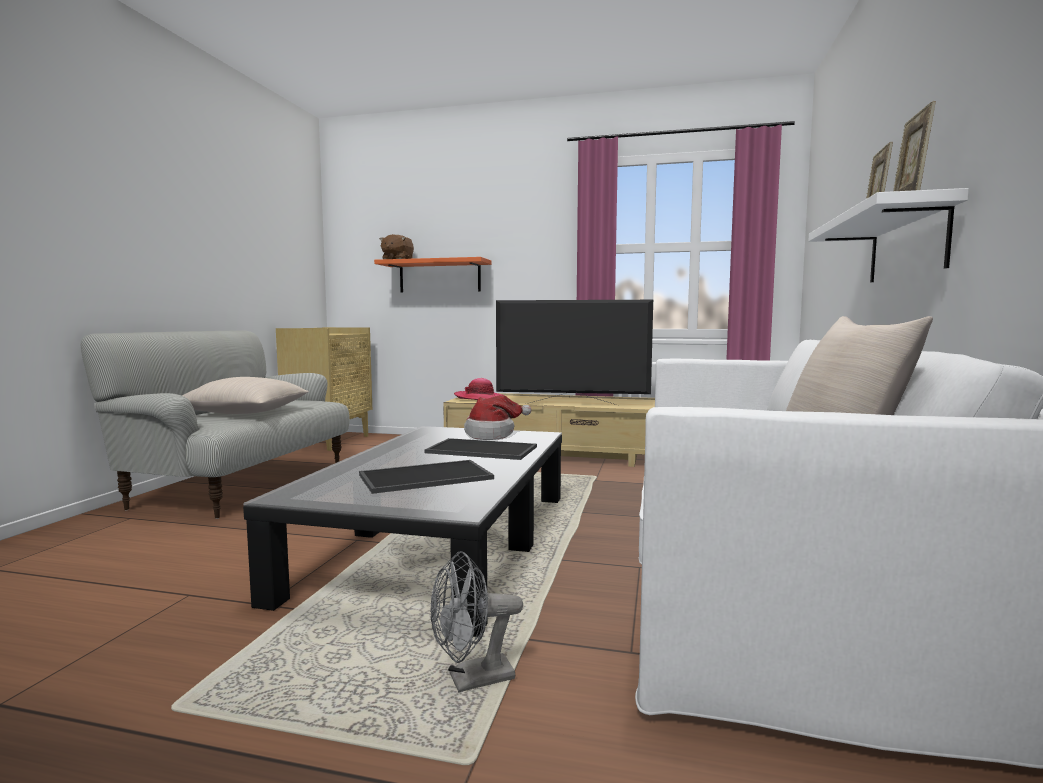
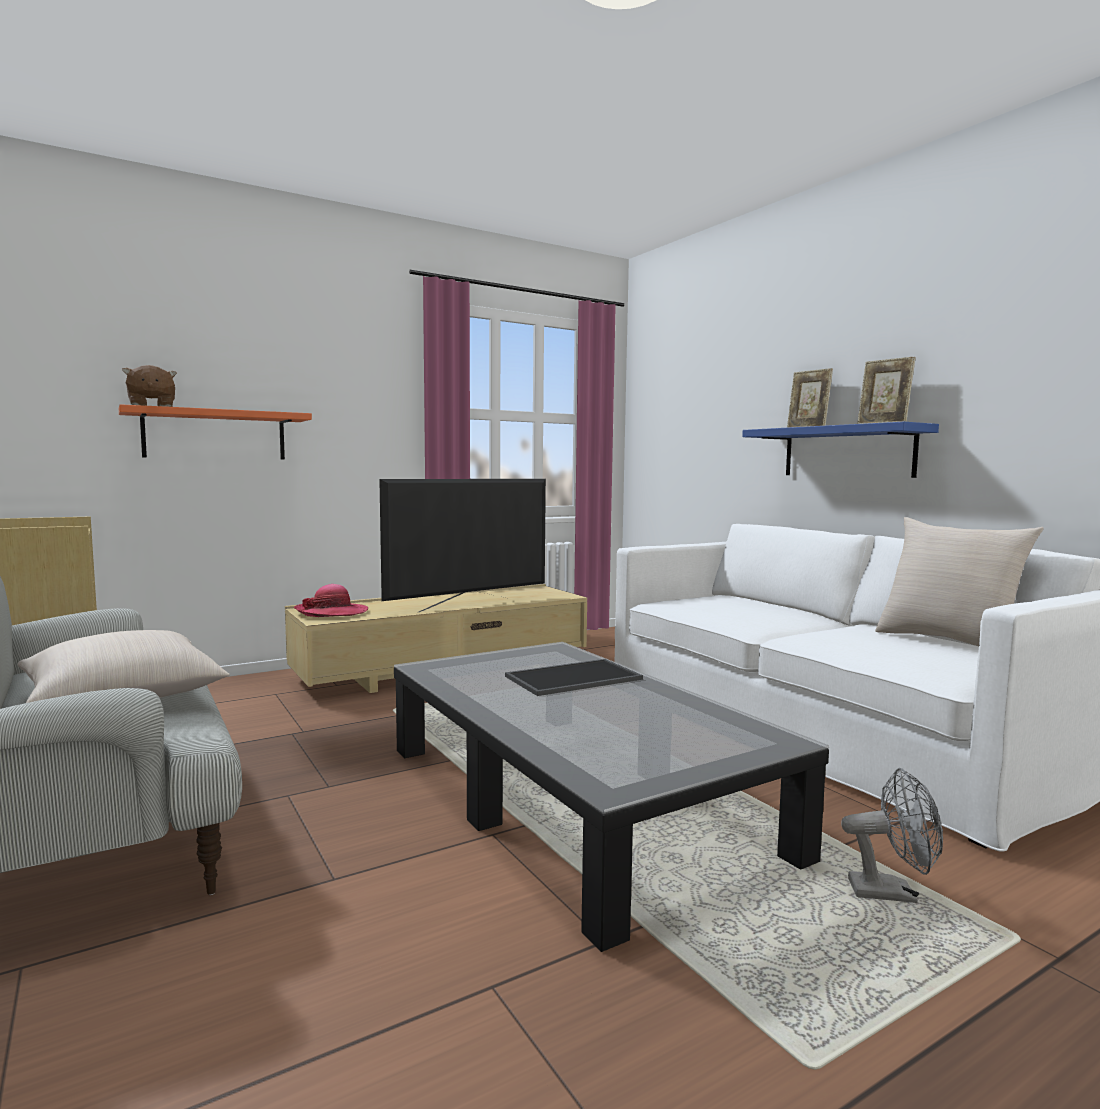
camera: 45 degrees left, 0 degrees up
(425, 477) = (645, 721): tray -> none
(471, 680) = (892, 892): grey fan -> grey fan turned 105 degrees counterclockwise
(493, 434) = (515, 658): hat -> none
(906, 245) = (847, 452): white shelf -> blue shelf

